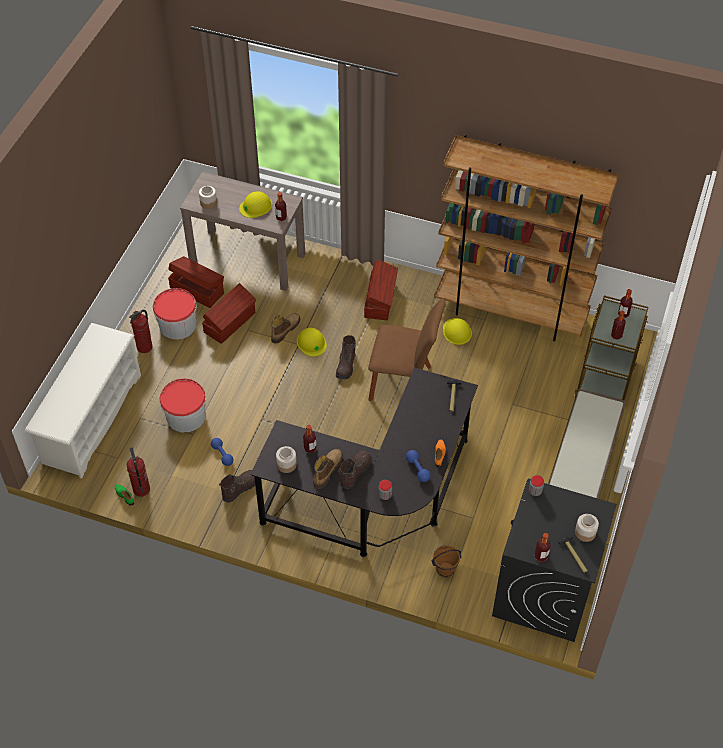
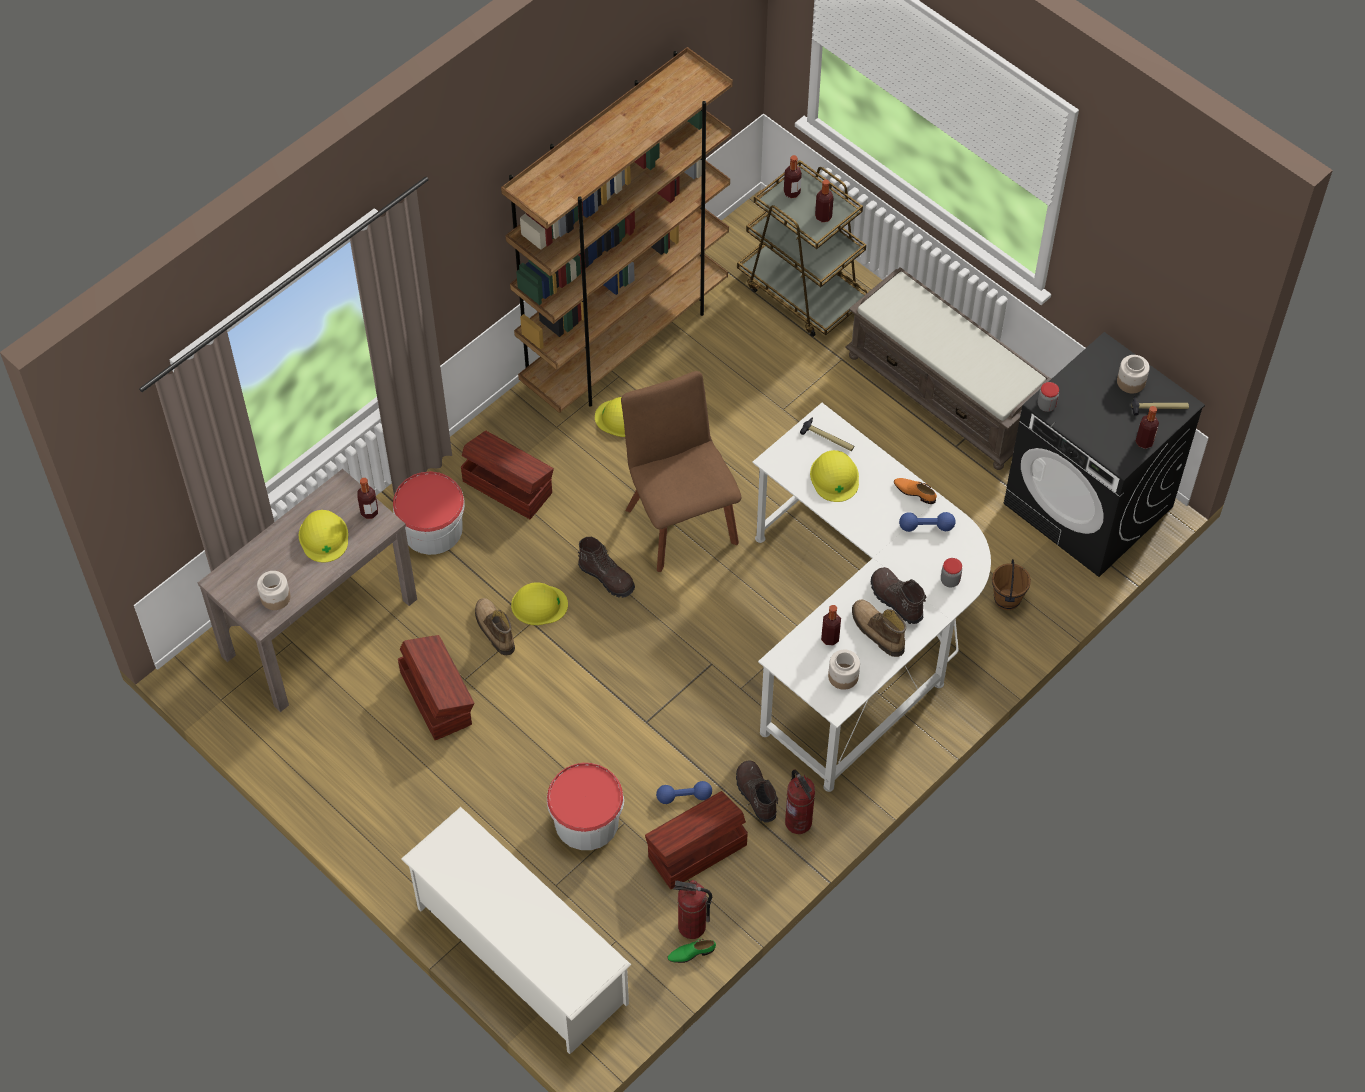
camera: 65 degrees left, 5 degrees up
(144, 347) = (418, 833): fire extinguisher -> fire extinguisher (799, 822)
(178, 325) = (398, 771): bucket -> bucket (432, 529)
(197, 289) = (340, 719): brown storage box -> brown storage box (696, 850)
(377, 500) = (861, 632): black desk -> white desk
(404, 384) = (680, 520): brown chair -> brown chair turned 60 degrees counterclockwise
(427, 410) = (834, 477): none -> yellow hard hat

